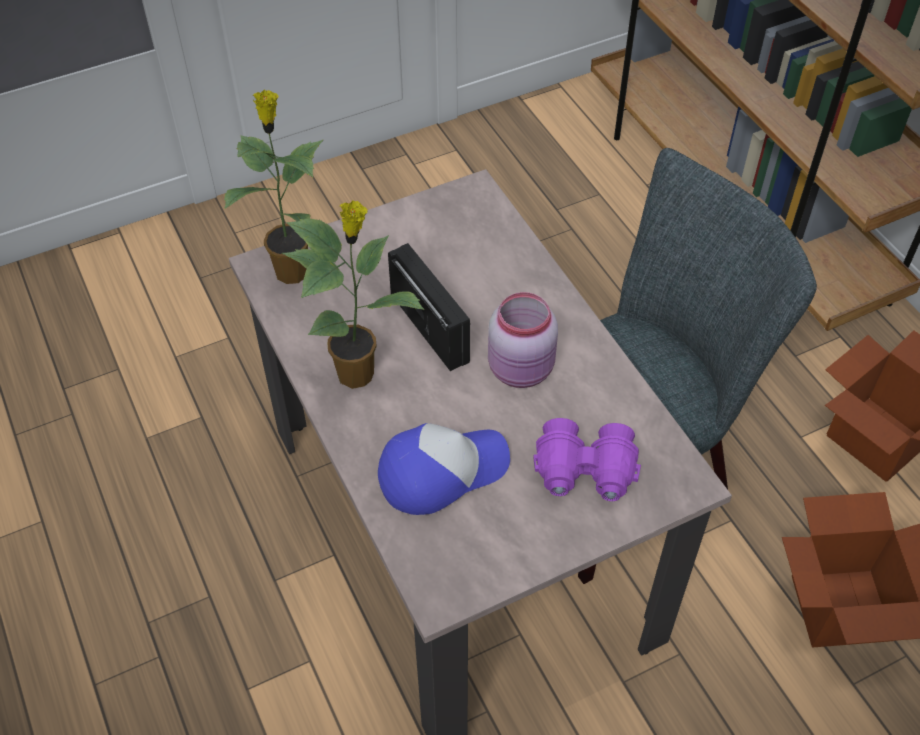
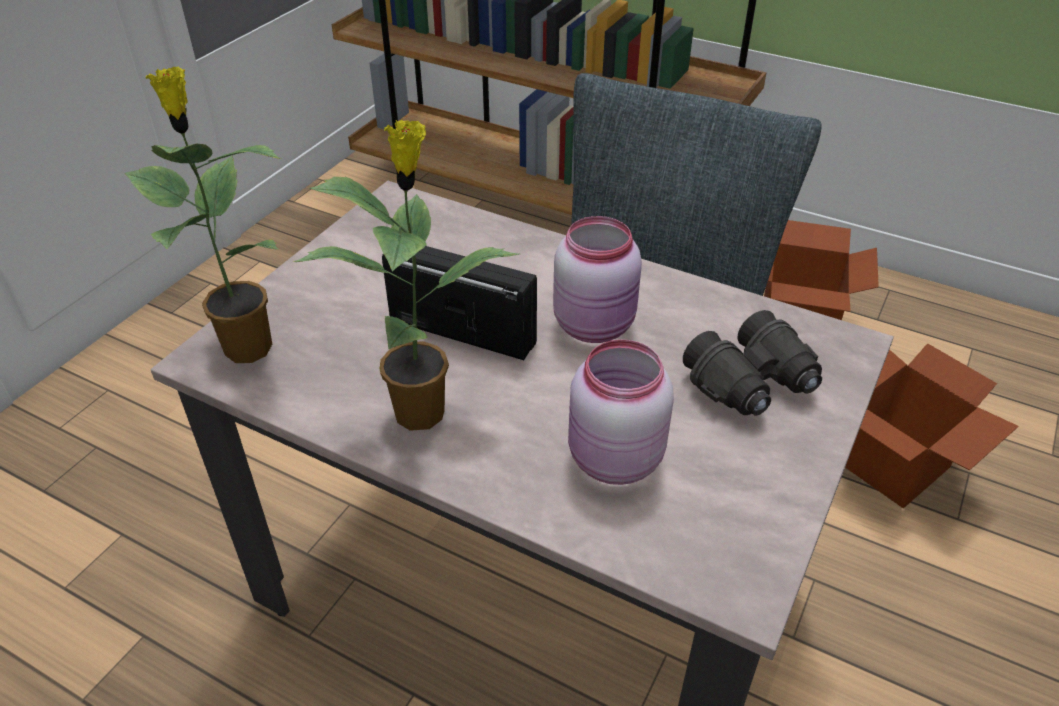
camera: 35 degrees left, 10 degrees down
(441, 471) = (612, 459): cap -> pink jar
(585, 472) = (753, 384): purple binoculars -> black binoculars

